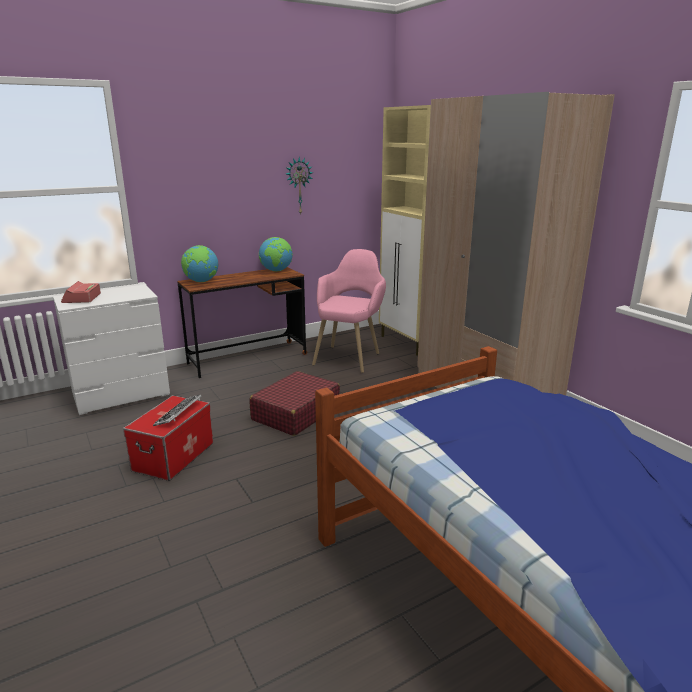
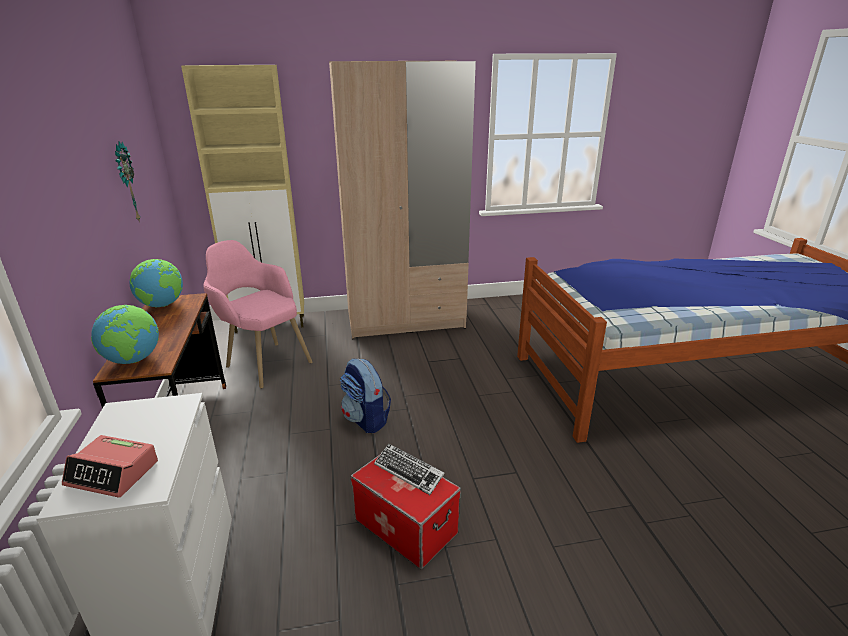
camera: 70 degrees left, 5 degrees up
(295, 413) = (366, 420): red suitcase -> backpack

